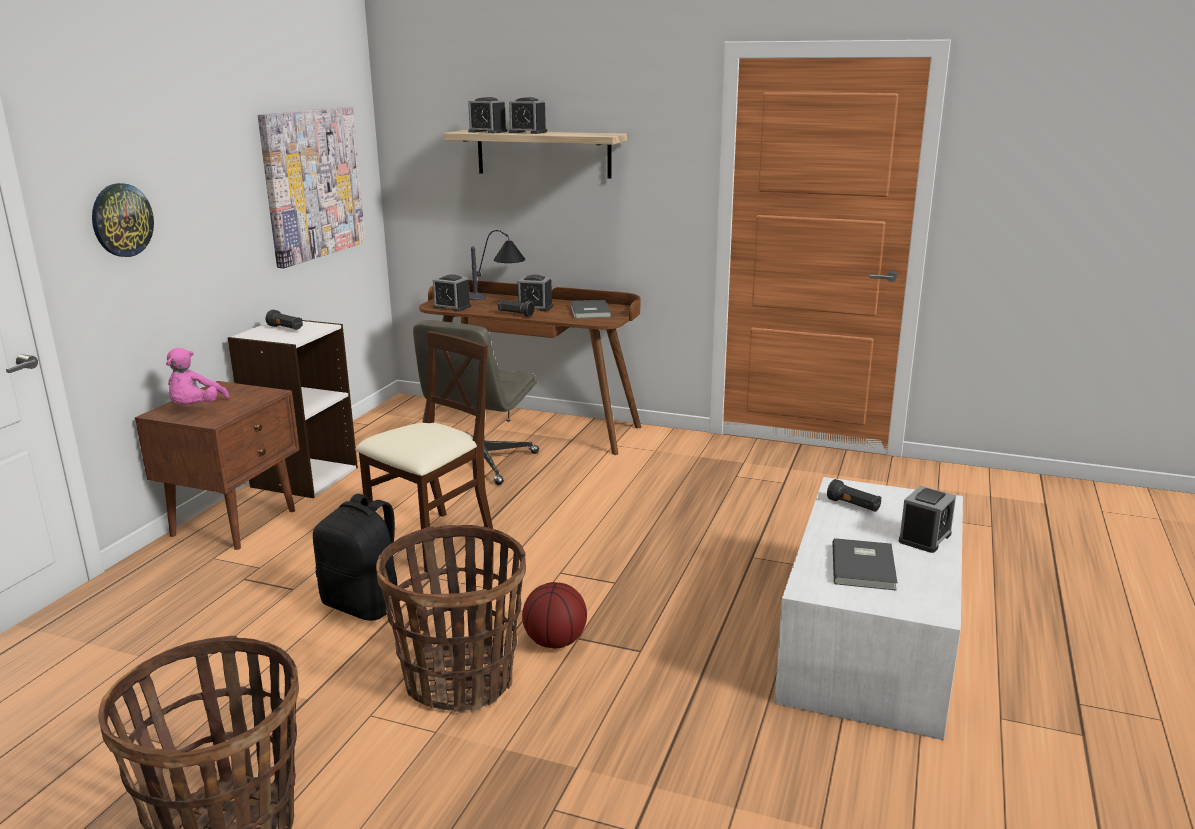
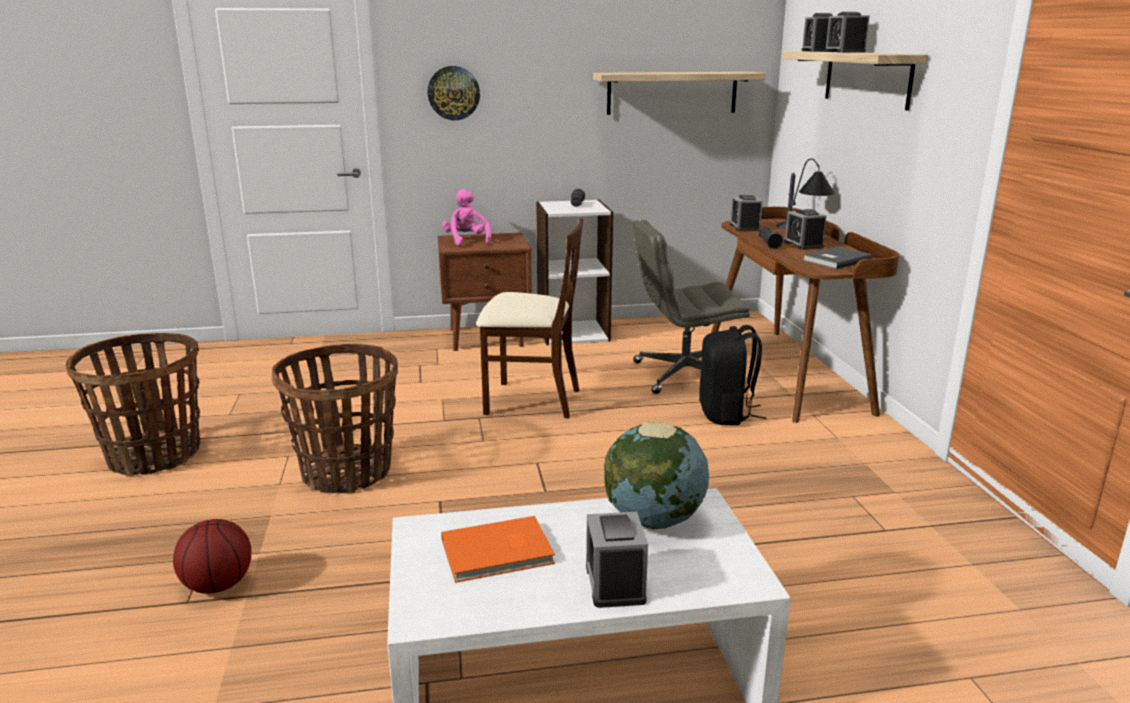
camera: 60 degrees right, 0 degrees up
(195, 408) = (466, 241): pink plush toy -> pink plush toy turned 90 degrees clockwise
(312, 184) = (672, 93): picture -> shelf
(365, 605) = (420, 409): black backpack -> black backpack (726, 414)
(554, 642) = (425, 492): basketball -> basketball (217, 585)
(853, 506) = (654, 520): black flashlight -> globe
(865, 566) = (499, 553): grey book -> orange book
(924, 538) = (615, 583): alarm clock -> alarm clock turned 75 degrees clockwise

